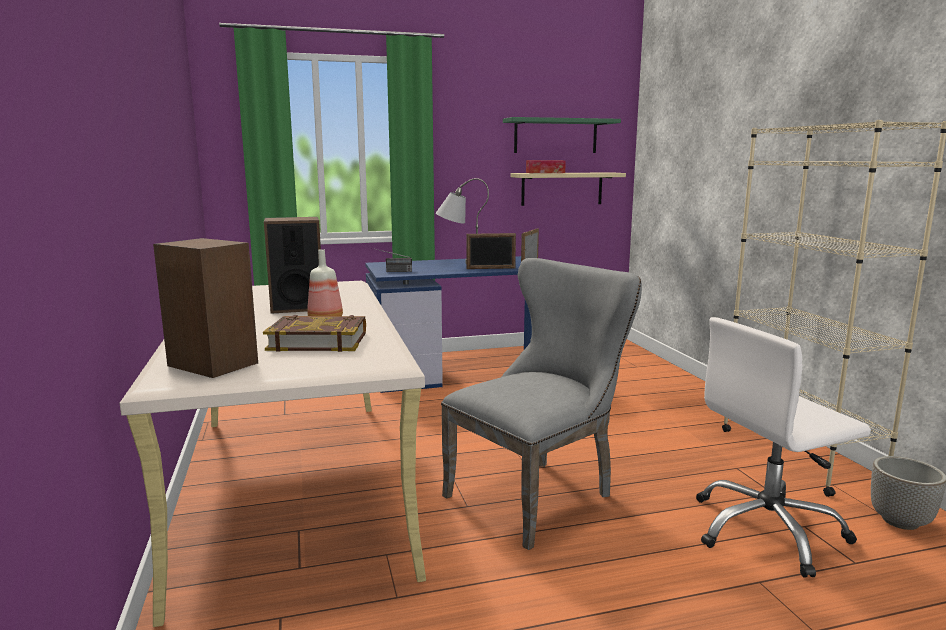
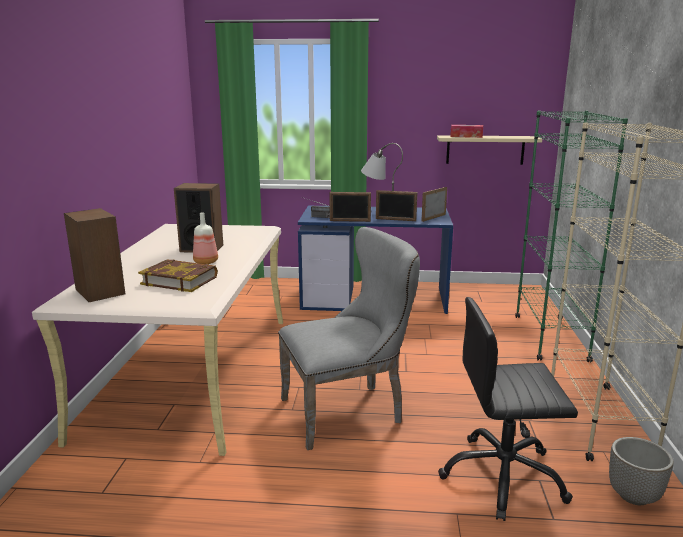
camera: 20 degrees right, 5 degrees up
(439, 272) = (350, 221): none -> picture frame
(555, 136) = (481, 103): green shelf -> none
(680, 385) = (550, 337): none -> green bookcase
(767, 531) = (503, 477): white office chair -> black office chair

